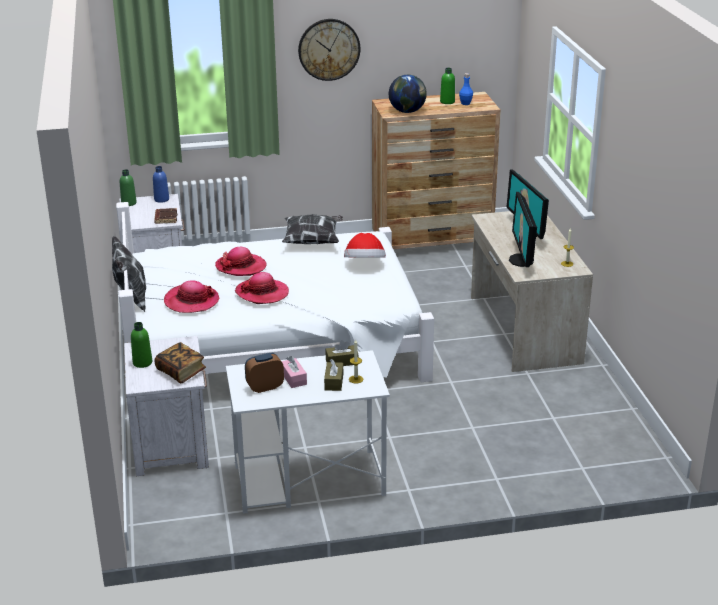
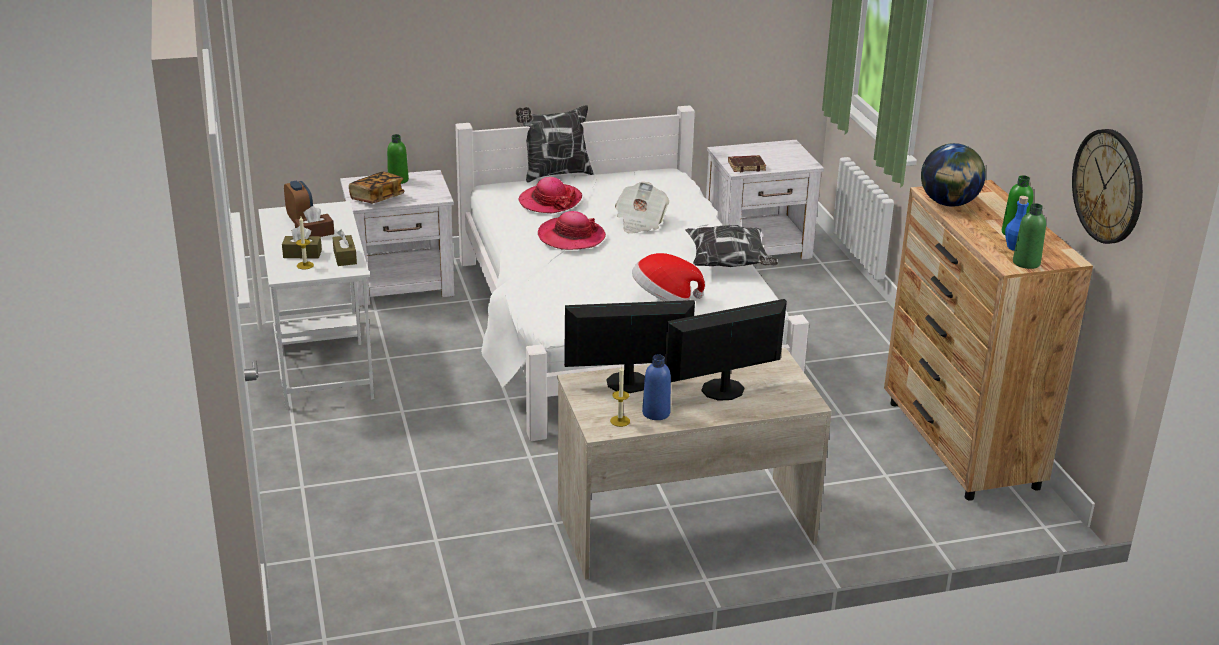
camera: 85 degrees right, 0 degrees up
(129, 203) = (783, 145): green bottle -> green bottle (1026, 263)
(161, 199) = (801, 160): blue bottle -> blue bottle (656, 413)
(241, 267) = (640, 222): hat -> newspaper
(293, 378) = (315, 233): pink tissue box -> brown tissue box
(329, 49) = (979, 74): wall clock -> wall clock (1108, 186)

